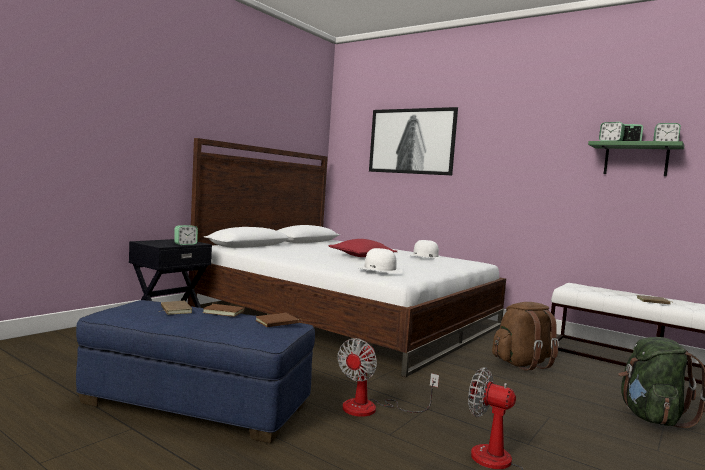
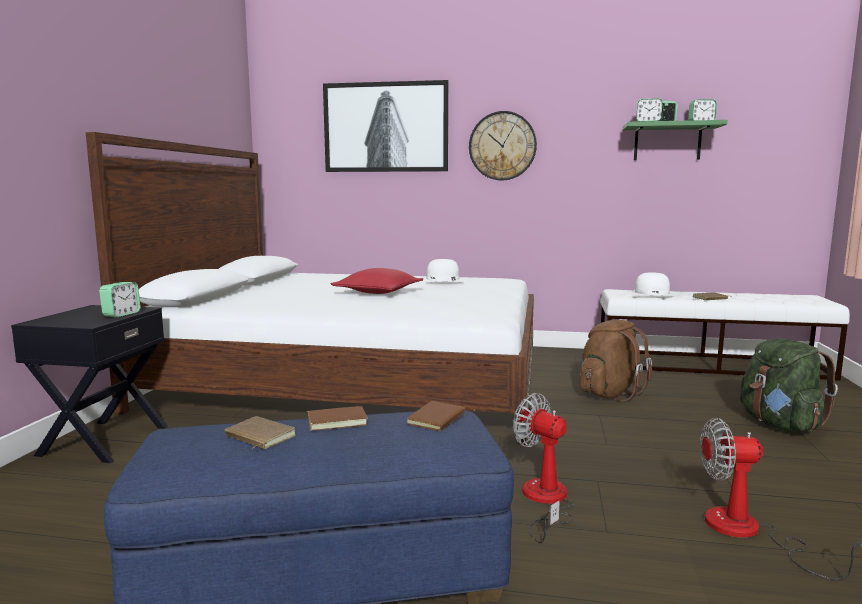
camera: 25 degrees left, 5 degrees up
(372, 408) = (545, 501): fan -> fan turned 135 degrees clockwise
(380, 269) = (447, 309): white hat -> white hat (652, 294)
(494, 158) = (502, 146): none -> wall clock

